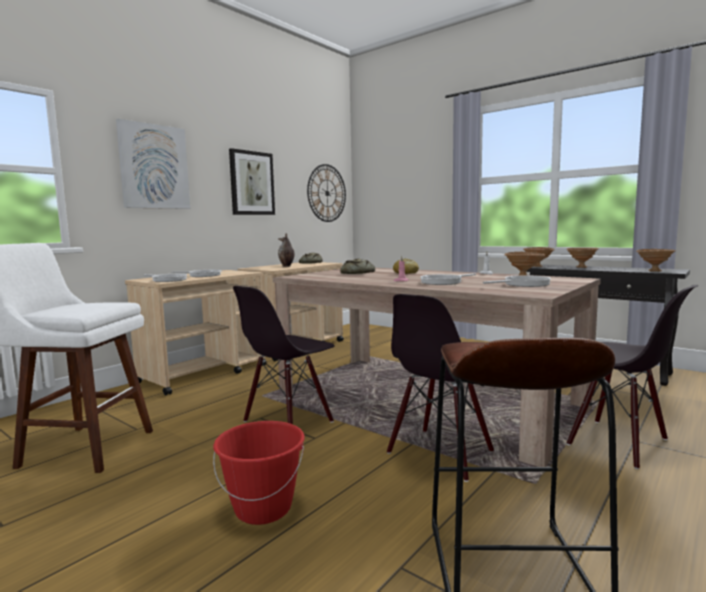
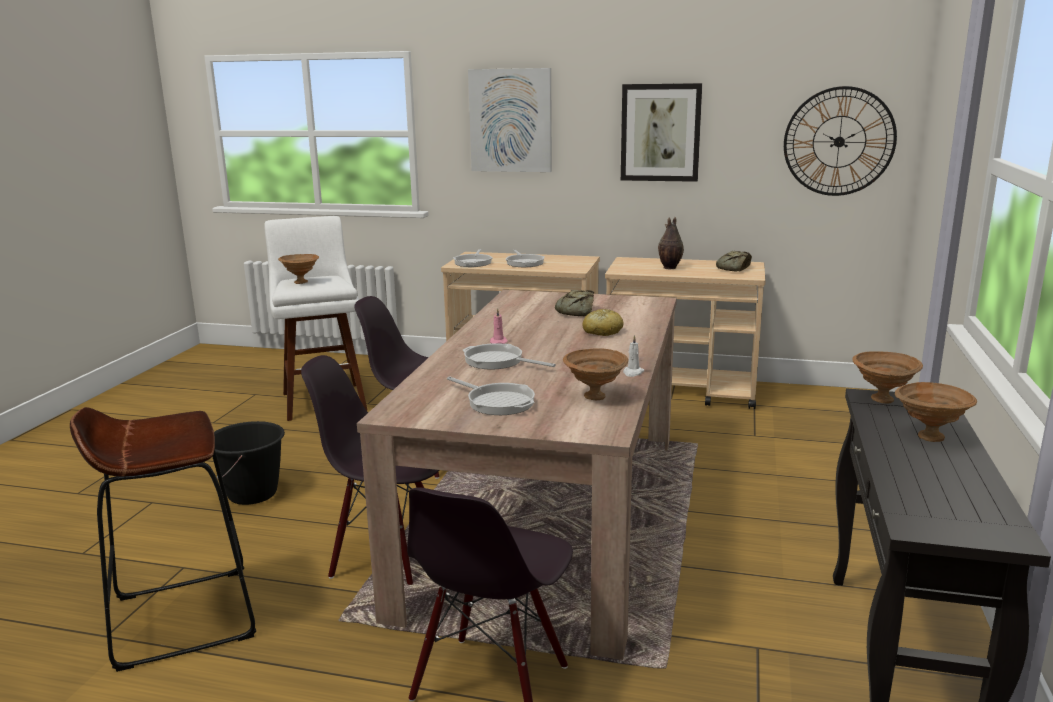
camera: 65 degrees right, 10 degrees up
(263, 508) = (253, 494): red bucket -> black bucket
(653, 271) = (924, 507): brown bowl -> brown bowl (300, 282)

